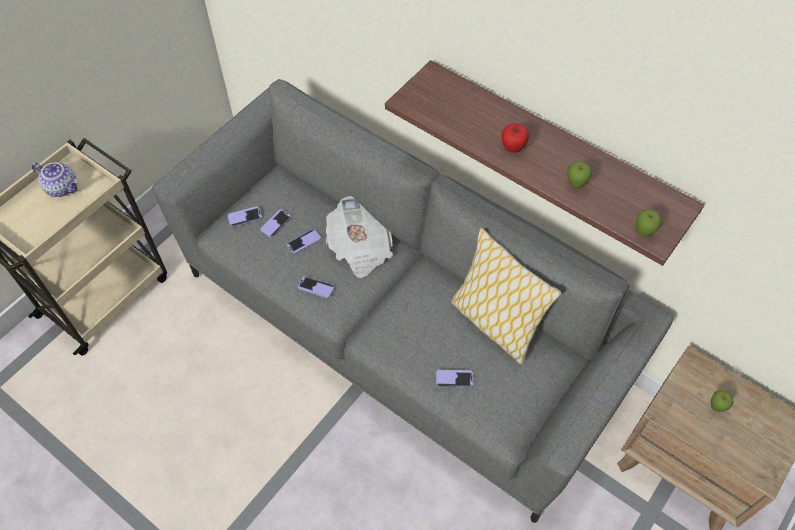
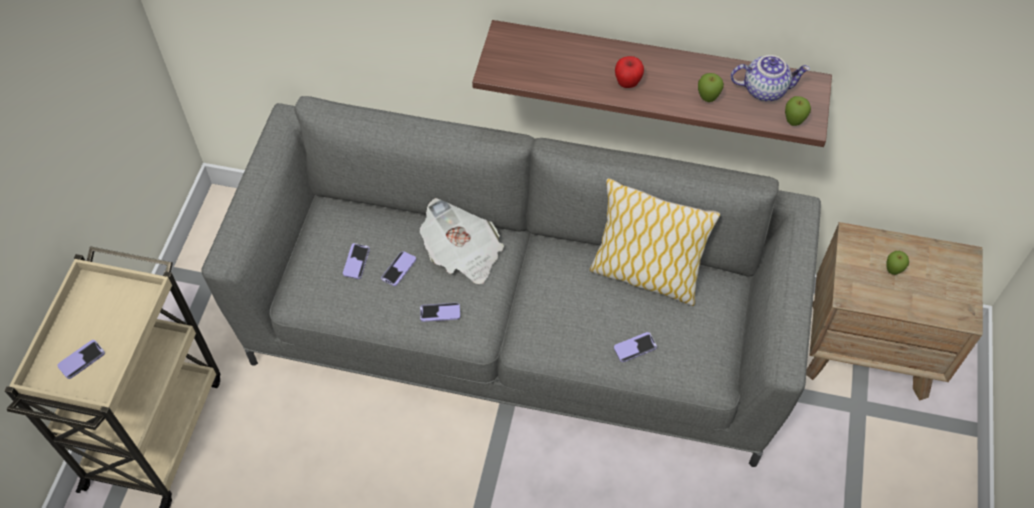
camera: 25 degrees left, 0 degrees up
(63, 187) = (98, 312): teapot -> teapot (765, 89)
(245, 217) = (316, 268): phone -> phone (81, 360)

